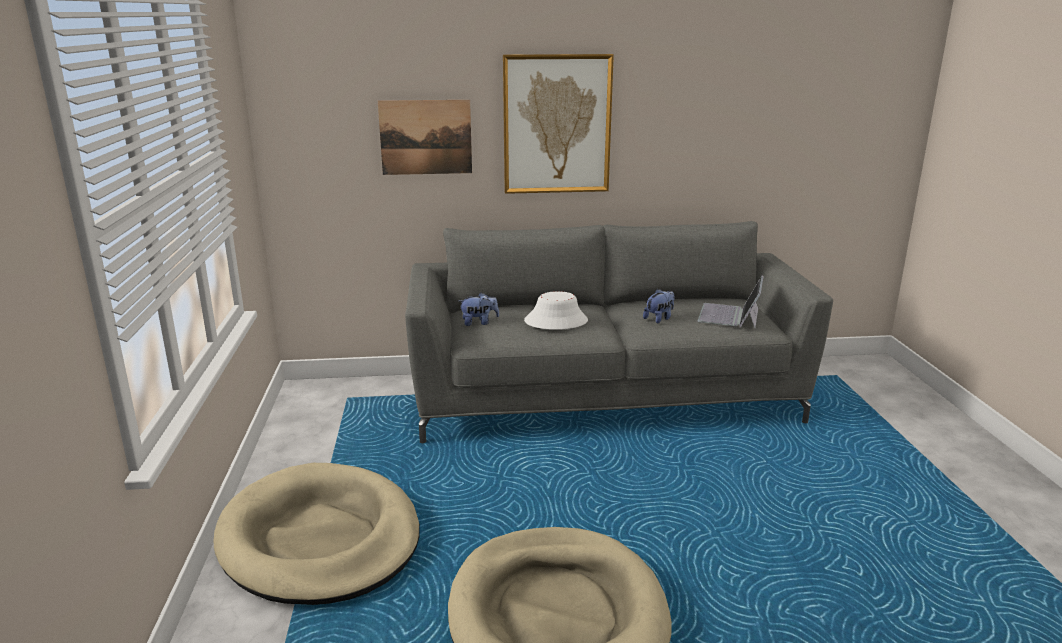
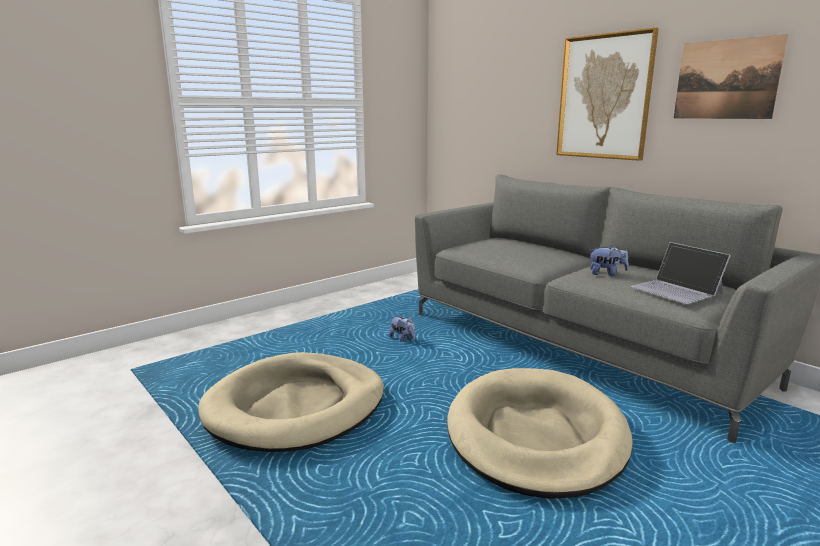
camera: 55 degrees right, 5 degrees down
(320, 539) = (299, 325): beige dog bed -> beige dog bed (535, 435)
(425, 137) = (512, 107): picture -> picture (726, 79)
(479, 322) = (481, 242): plush toy -> plush toy (402, 339)
(556, 321) = (525, 253): white hat -> none
(730, 315) = (677, 290): laptop -> laptop turned 105 degrees counterclockwise

